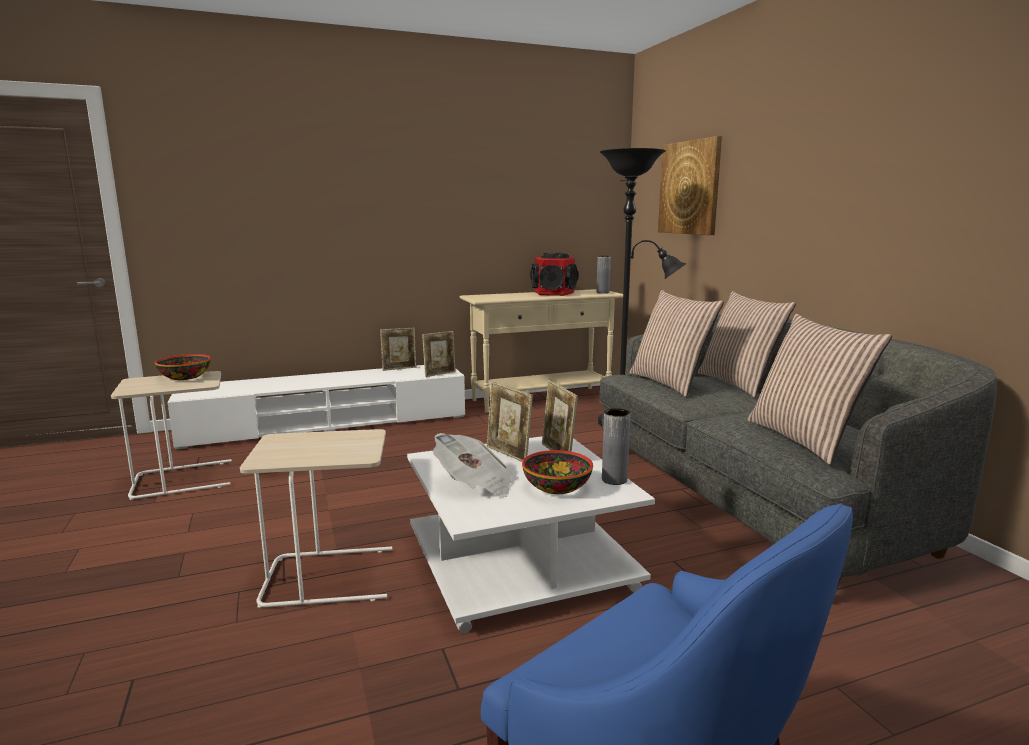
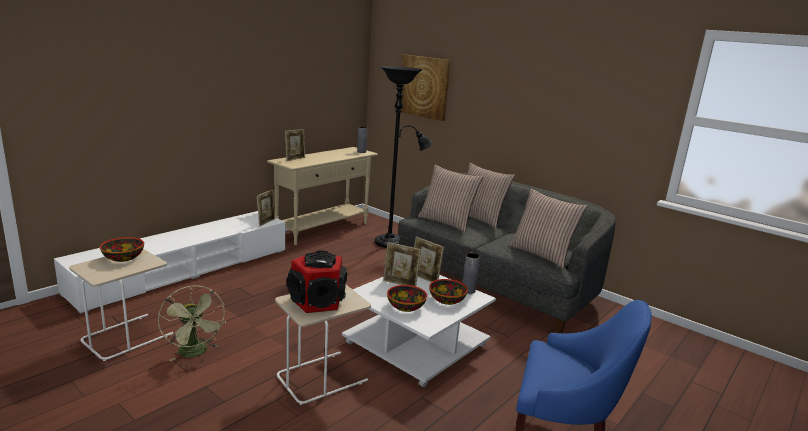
camera: 30 degrees left, 5 degrees up
(225, 511) = (195, 353): none -> green fan
(399, 368) = (229, 220): picture frame -> picture frame (295, 159)
(475, 485) = (406, 306): newspaper -> bowl
(553, 293) = (330, 154): speaker -> speaker (317, 301)

